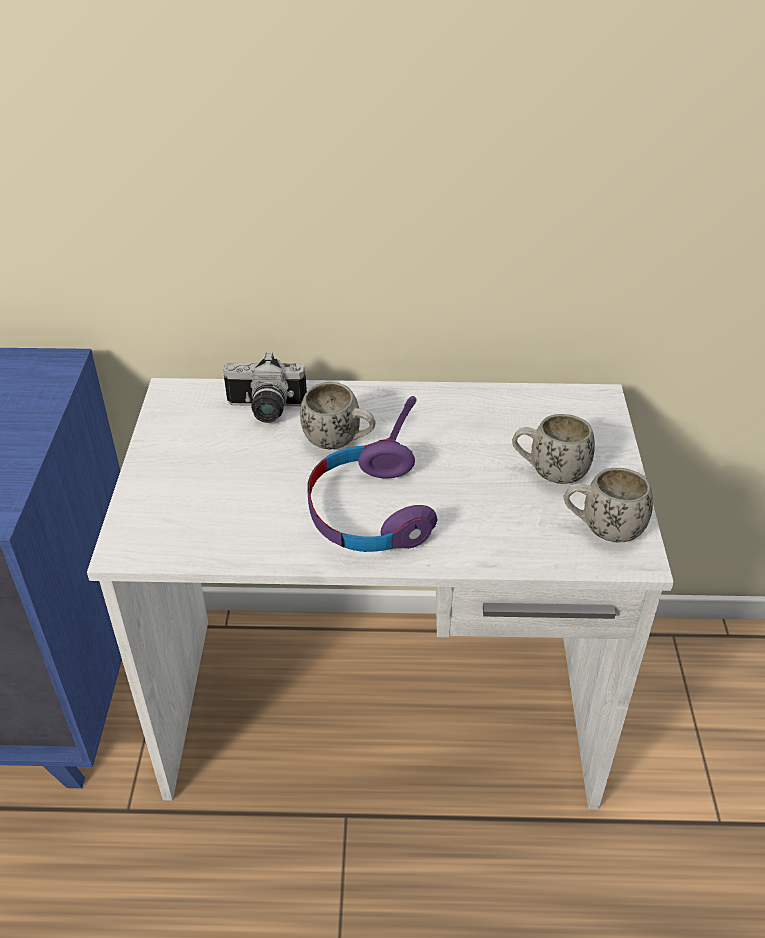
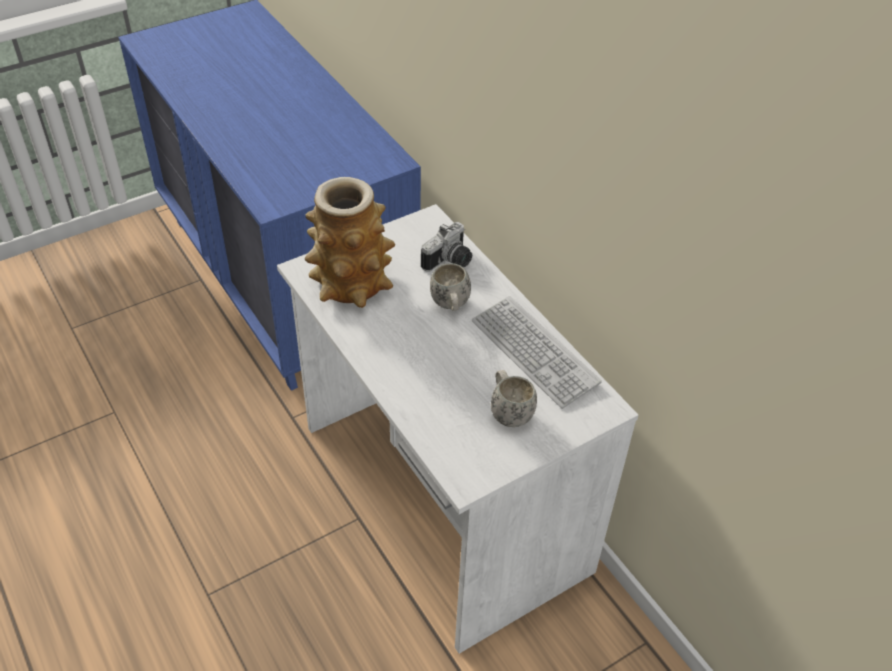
camera: 55 degrees right, 5 degrees up
(207, 510) = (351, 282): none -> vase
(265, 410) = (450, 262): camera -> camera turned 105 degrees counterclockwise
(368, 512) = (403, 346): purple headphones -> none
(474, 413) = (534, 352): none -> keyboard
(602, 529) = (477, 457): white mug -> none

